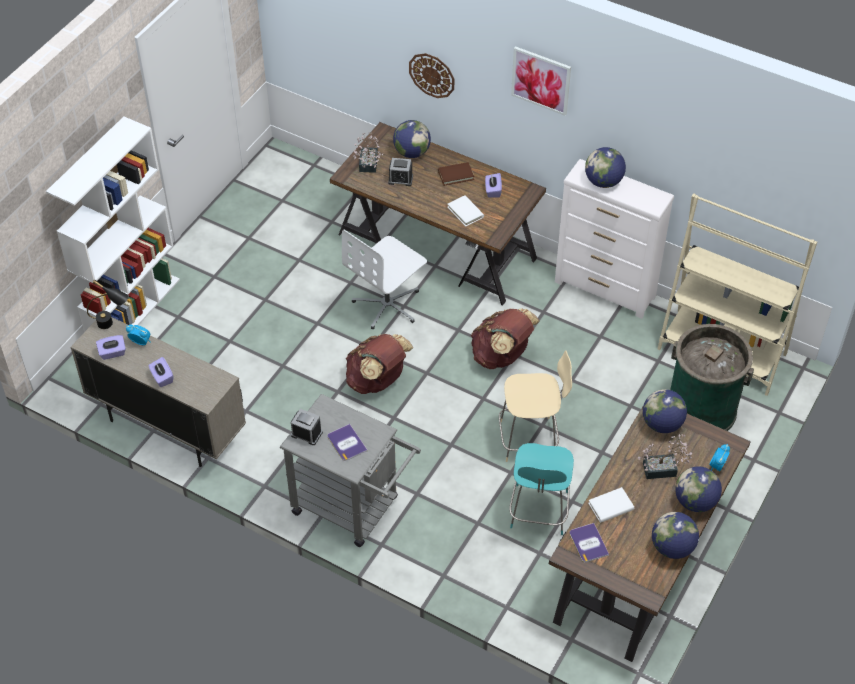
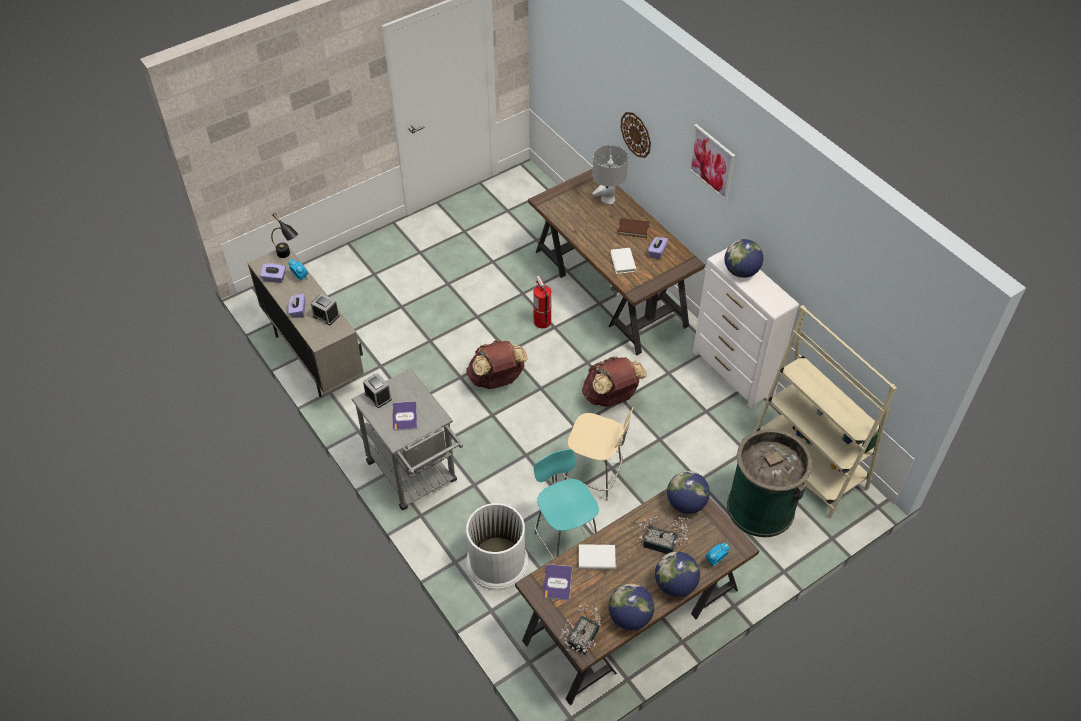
camera: 25 degrees right, 0 degrees up
(133, 309) = (345, 257): white bookcase -> none
(367, 165) = (565, 198): potted plant -> potted plant (580, 640)
(388, 305) = (542, 321): white office chair -> fire extinguisher
(400, 179) = (585, 218): alarm clock -> alarm clock (326, 316)
(412, 152) = (608, 199): globe -> grey table lamp
(485, 558) = (497, 562): none -> white trash can
(538, 512) = (565, 540): turquoise chair -> turquoise chair turned 120 degrees clockwise

